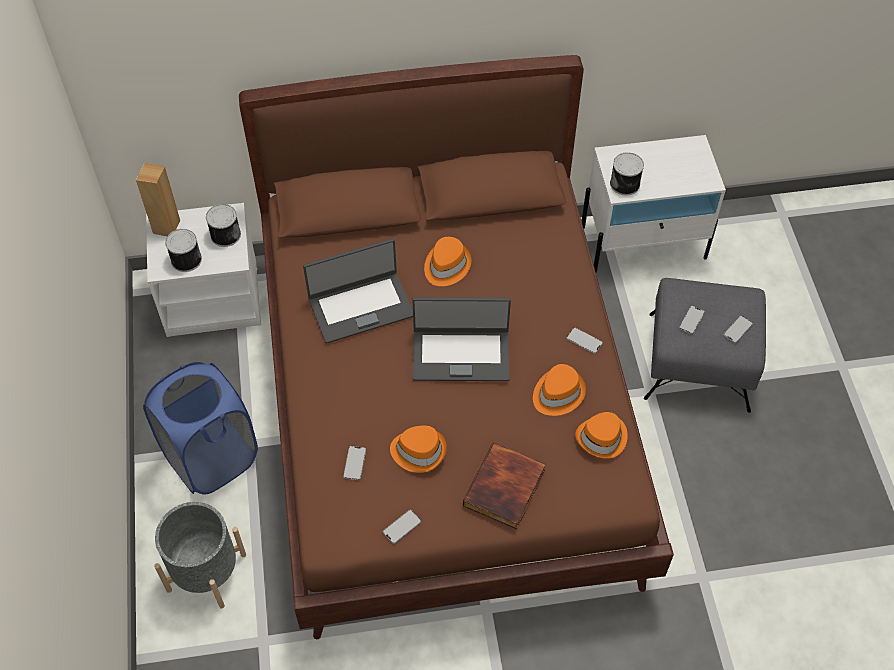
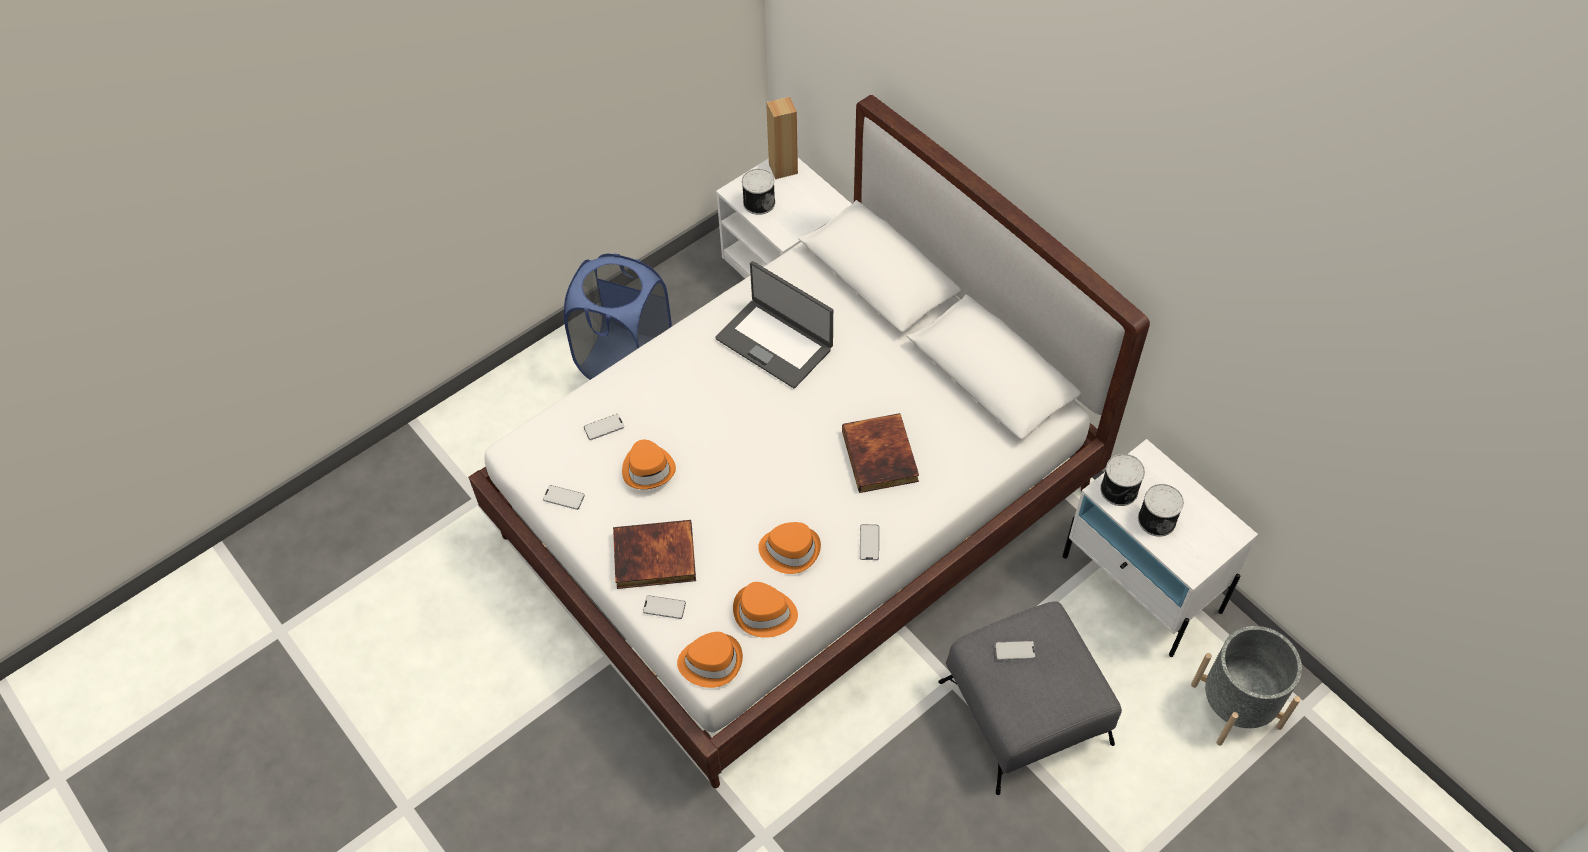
camera: 60 degrees right, 0 degrees up
(206, 572) = (516, 422): grey planter -> grey planter (1236, 705)
(225, 234) = (807, 212): can -> can (1156, 519)
(446, 265) = (873, 383): orange hat -> orange hat (711, 661)
(448, 412) = (798, 514): brown bed -> white bed
(461, 354) = (777, 447): laptop -> none
(514, 294) = (881, 456): none -> book
(737, 329) = (1037, 702): phone -> phone (664, 607)

